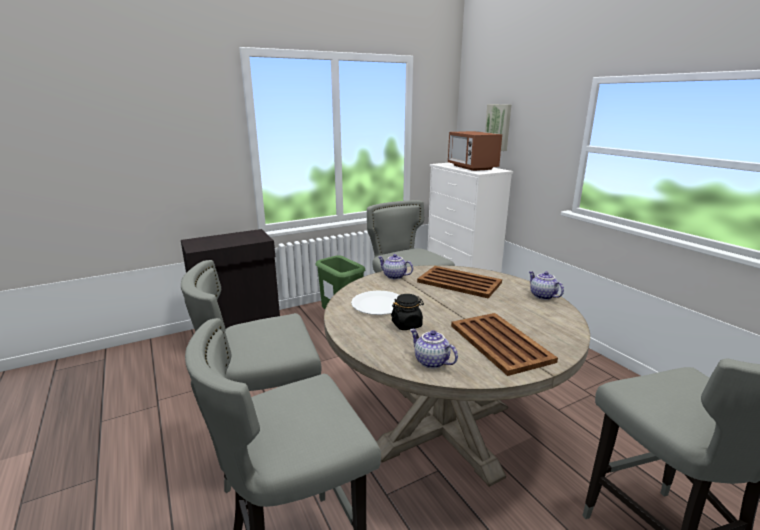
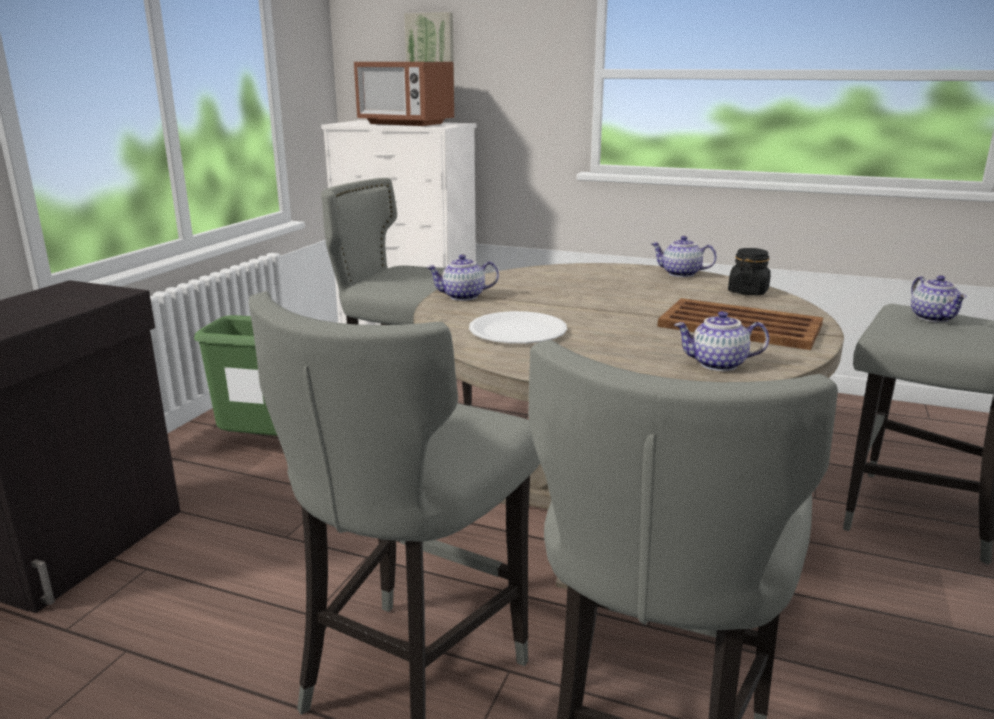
camera: 40 degrees left, 0 degrees up
(407, 324) = (606, 340): black jar -> black jar (748, 292)
(458, 282) = (562, 283): brown tray -> none
(694, 392) = (934, 318): none -> teapot

